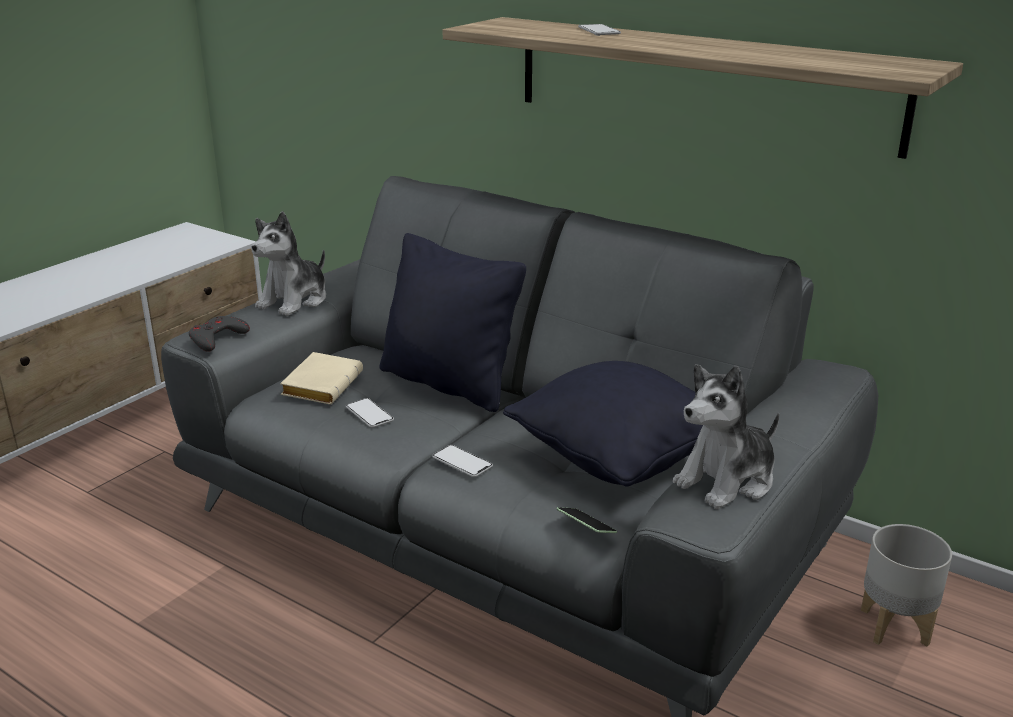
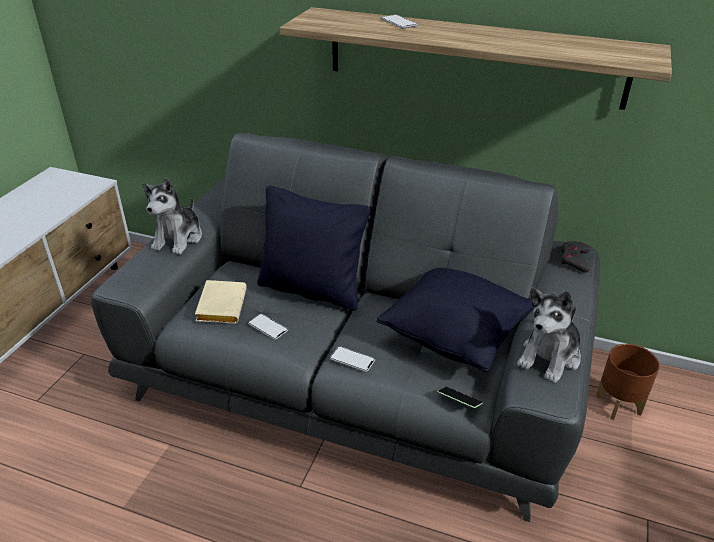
camera: 15 degrees left, 10 degrees up
(217, 338) = (135, 284): grey game controller -> grey game controller (574, 259)
(895, 626) = (619, 404): grey planter -> brown planter

